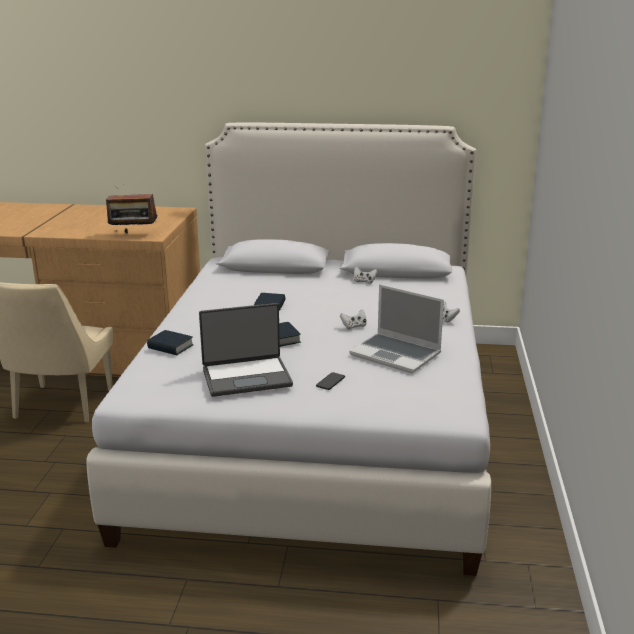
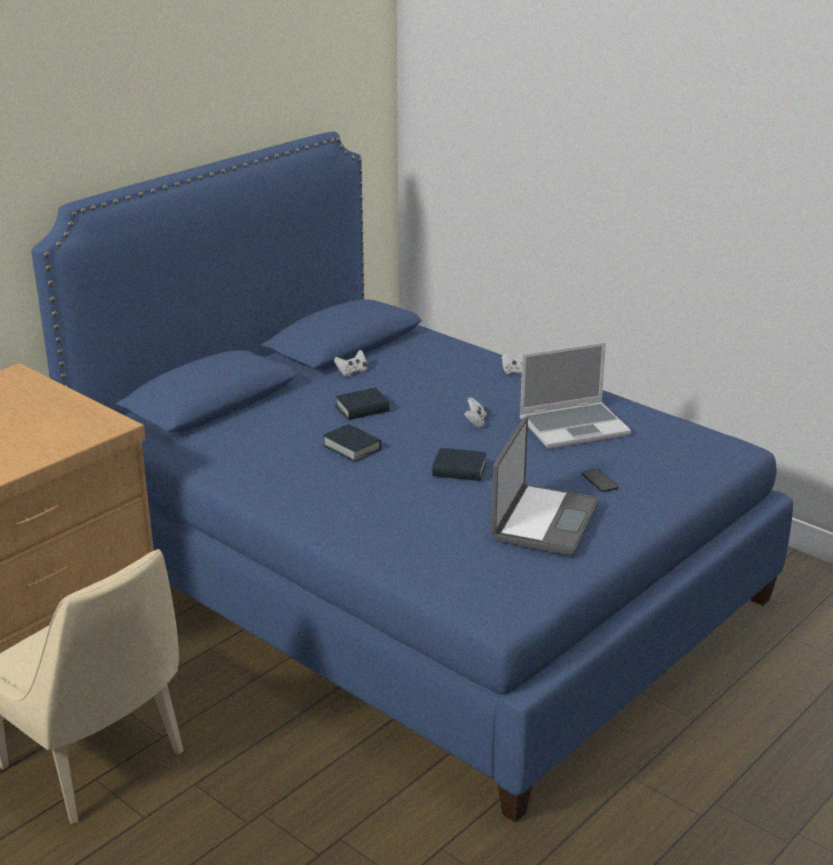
camera: 55 degrees left, 5 degrees up
(134, 234) = (75, 435): radio -> none
(170, 347) = (389, 544): book -> book (362, 409)
(316, 425) = (415, 577): white bed -> blue bed

